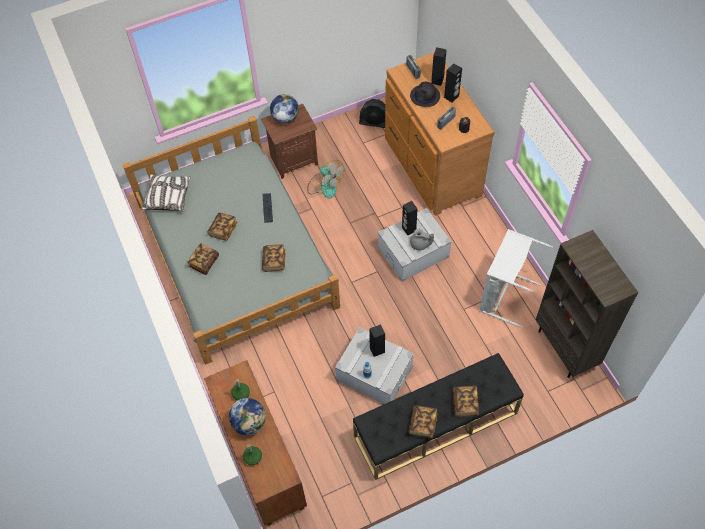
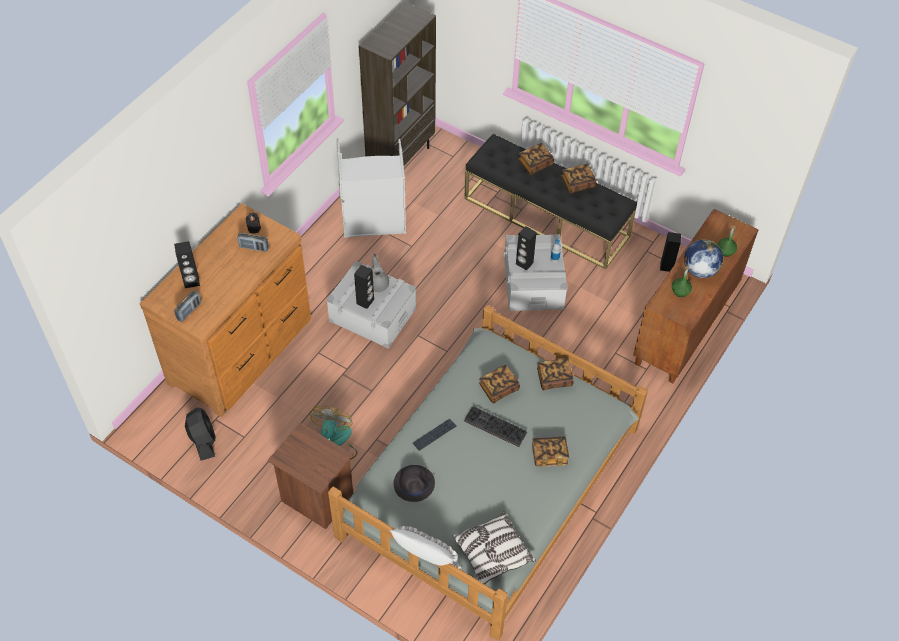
camera: 125 degrees left, 5 degrees down
(191, 164) = (425, 562): none -> white pillow
(223, 230) = (495, 462): book -> book (554, 379)
(248, 242) = (493, 427): none -> keyboard
(285, 118) = (304, 465): globe -> none
(425, 96) = (224, 282): black hat -> black hat (414, 483)
(451, 97) = (211, 258): black speaker -> black speaker (666, 266)

